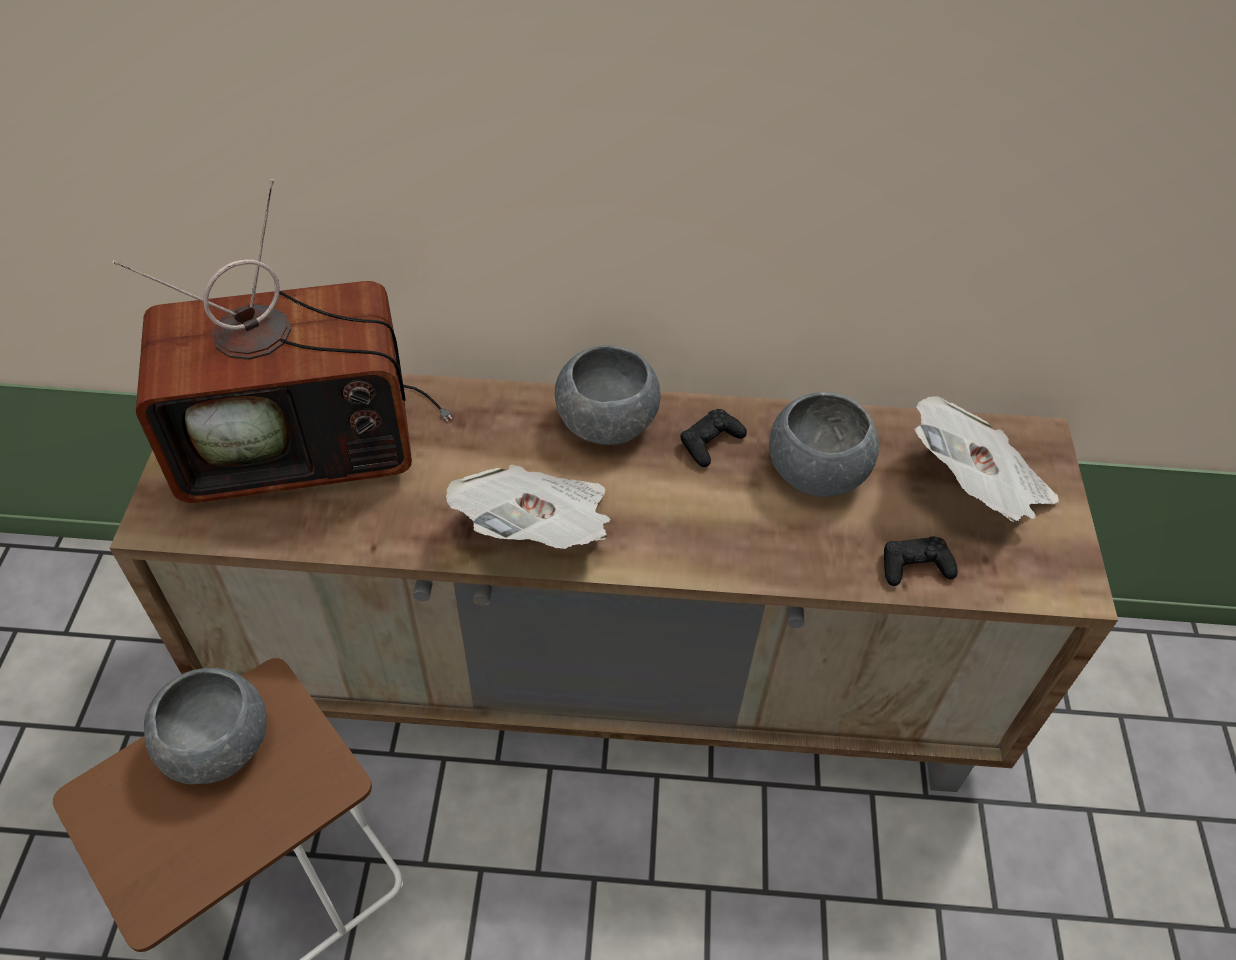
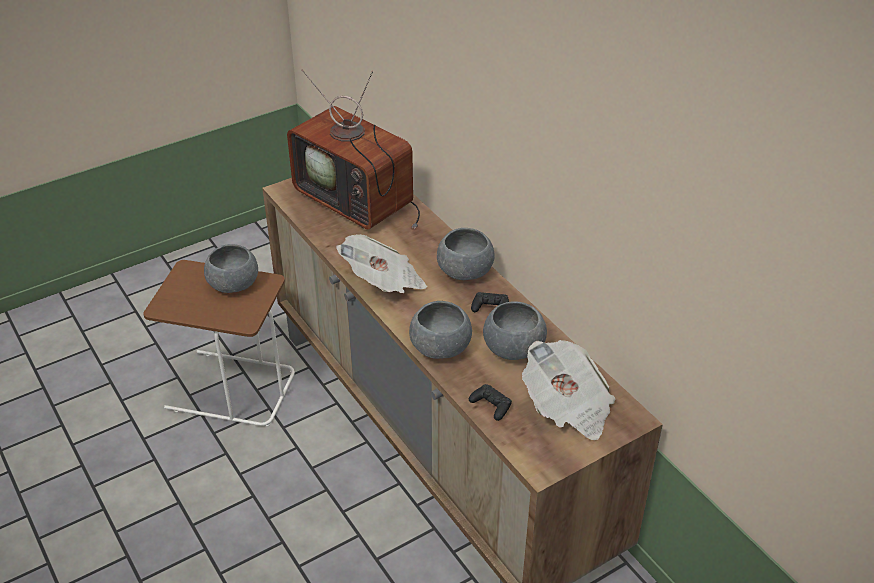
camera: 55 degrees right, 10 degrees down
(748, 550) = (440, 348): none -> grey bowl

